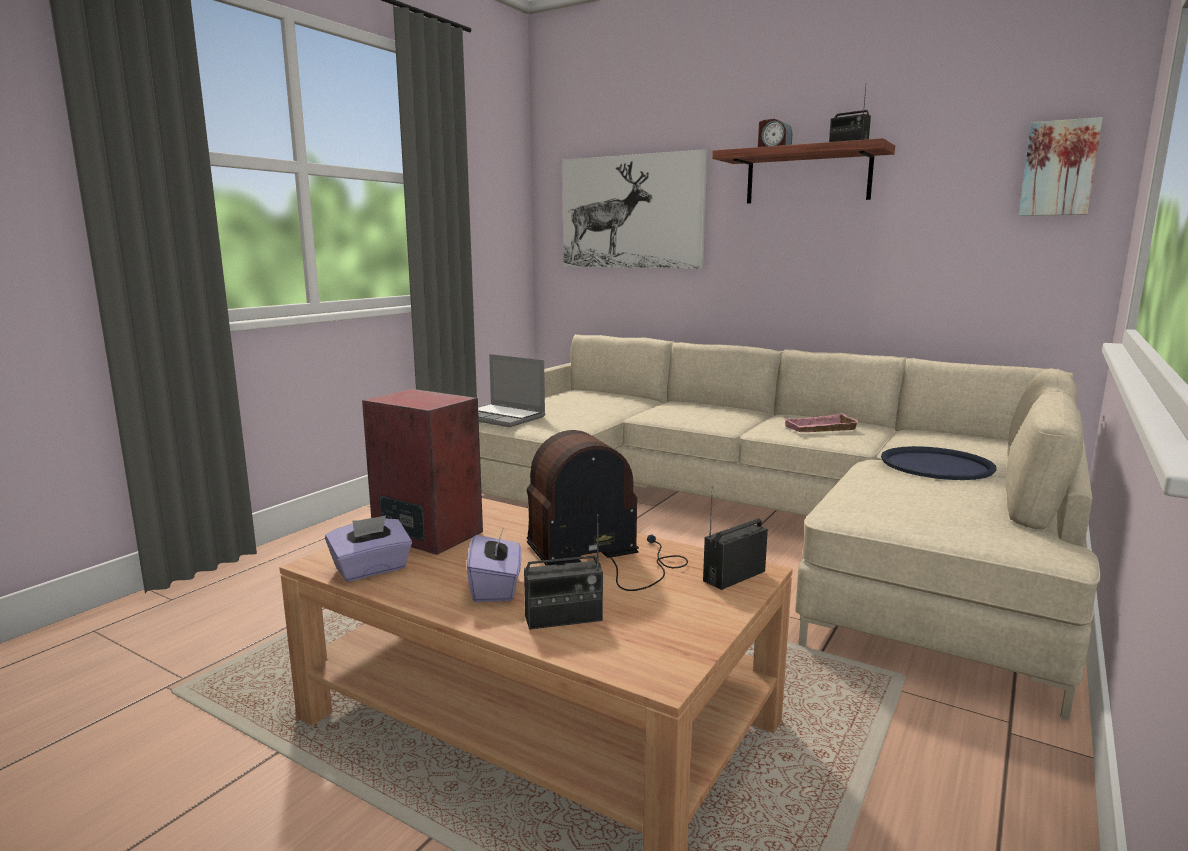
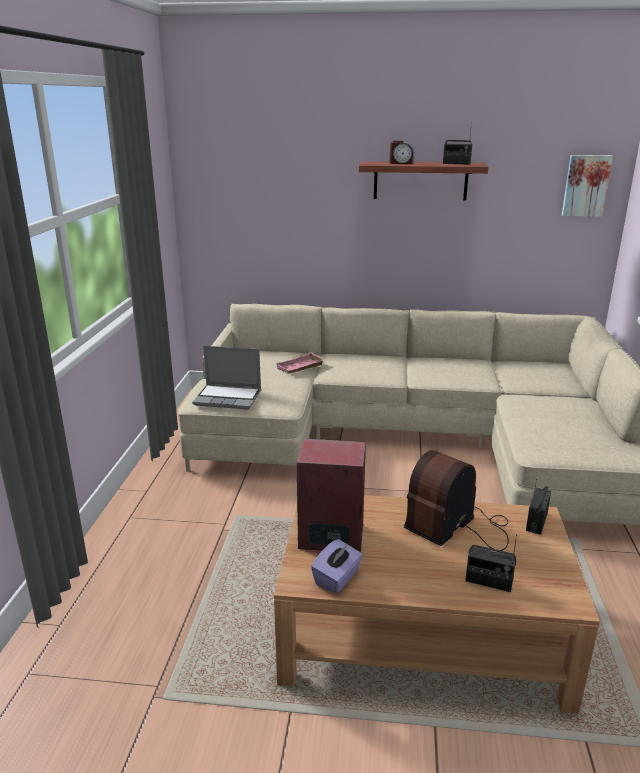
camera: 25 degrees left, 10 degrees up
(496, 588) = (427, 570): purple tissue box -> none
(563, 618) = (488, 581): radio -> radio turned 60 degrees clockwise
(631, 212) = (273, 201): picture -> none
(821, 429) = (455, 371): pink tray -> pink tray (300, 367)
(936, 465) = (547, 396): blue tray -> none

